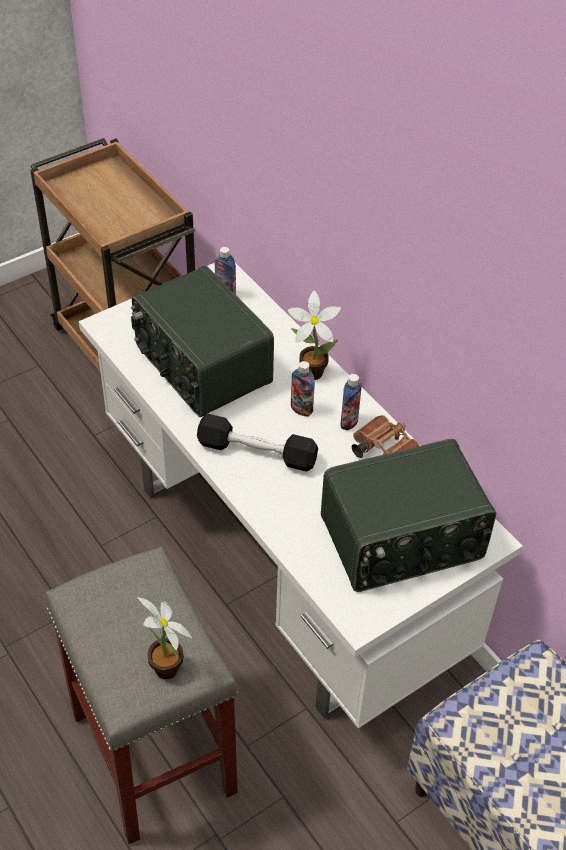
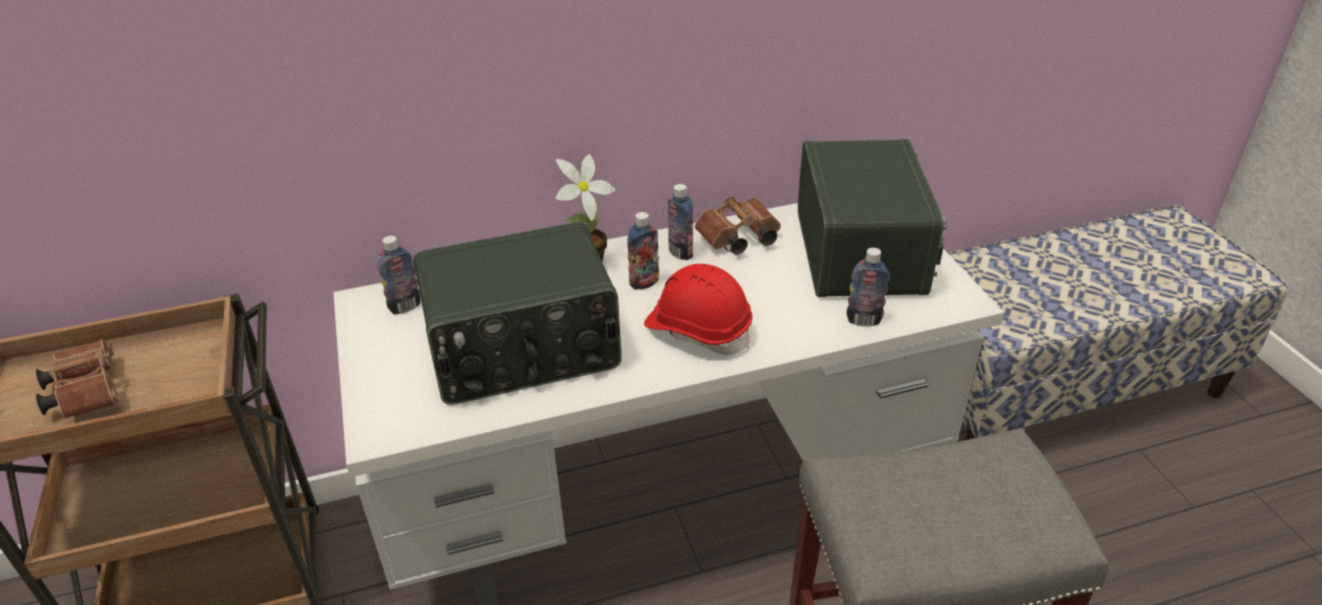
camera: 70 degrees left, 10 degrees down
(102, 197) = (87, 391): none -> brown binoculars
(167, 673) = (1021, 478): potted plant -> none
(256, 452) = (698, 330): black dumbbell -> red hard hat
(306, 552) = (863, 320): none -> bottle

